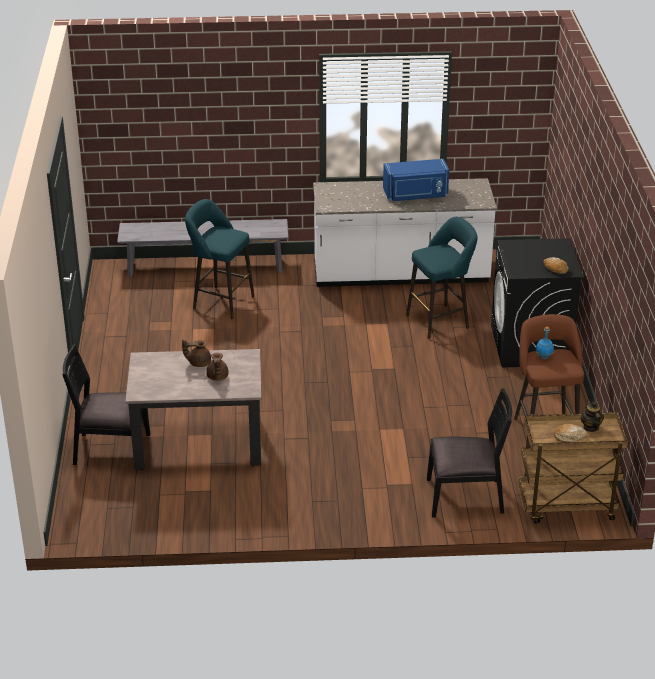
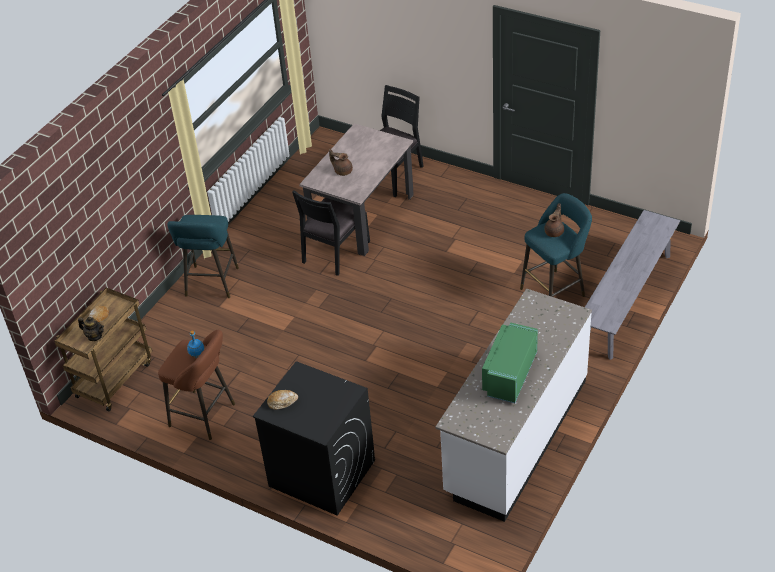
camera: 125 degrees right, 10 degrees up
(198, 362) = (369, 167): brown teapot -> brown teapot (554, 231)
(415, 195) = (508, 374): blue microwave -> green microwave
(440, 321) = (412, 427): turquoise stool -> turquoise stool (211, 284)
(465, 497) = (178, 329): black chair -> black chair (334, 251)

